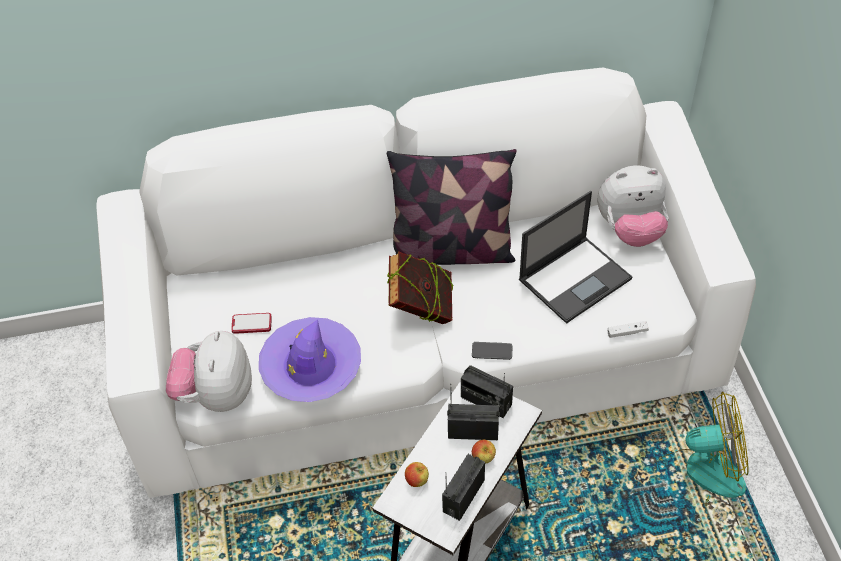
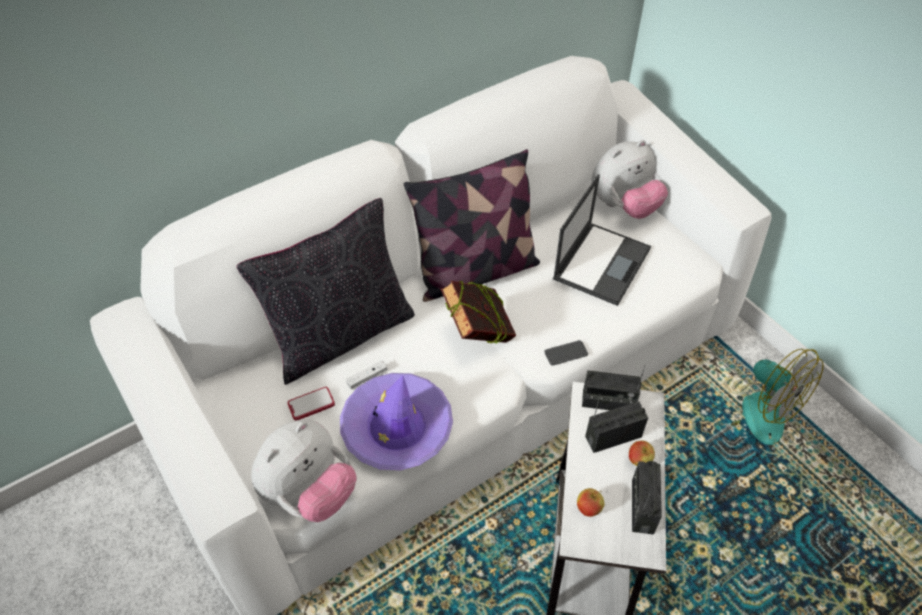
camera: 25 degrees left, 0 degrees up
(216, 395) = (310, 492): plush toy -> plush toy turned 120 degrees counterclockwise
(305, 272) = (340, 334): none -> black pillow
(627, 332) = (674, 297): white game controller -> white game controller (367, 377)
(699, 475) = (751, 408): fan -> fan turned 75 degrees clockwise

